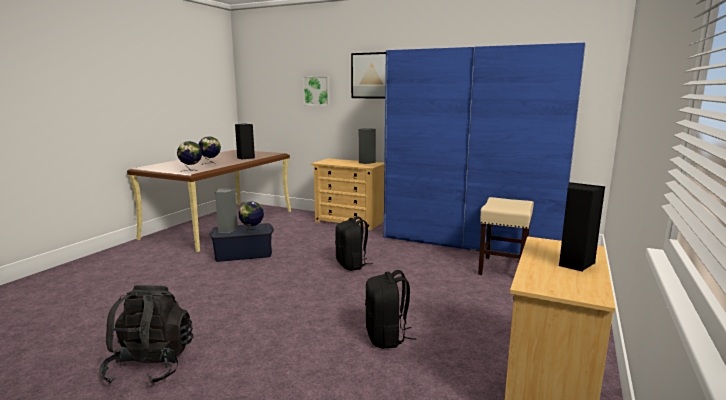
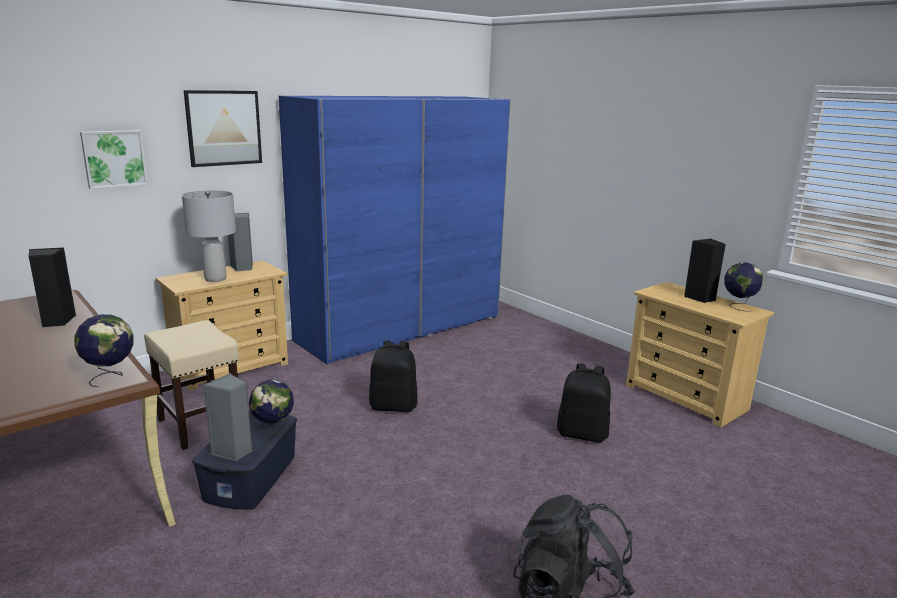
camera: 65 degrees left, 5 degrees up
(210, 163) = (56, 354): globe -> globe (738, 306)
(340, 163) = (215, 279): none -> grey table lamp
(503, 269) = (483, 340): beige stool -> beige stool (200, 425)

